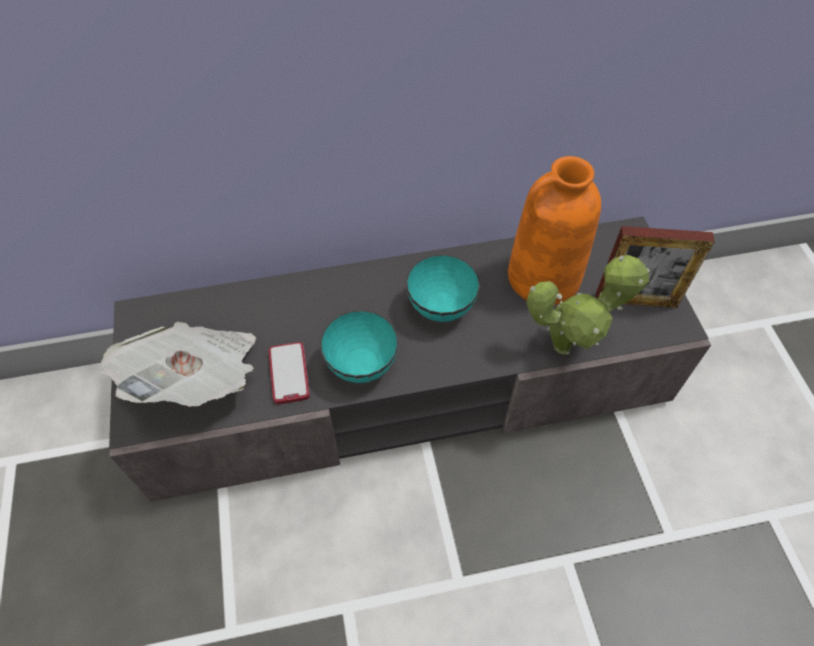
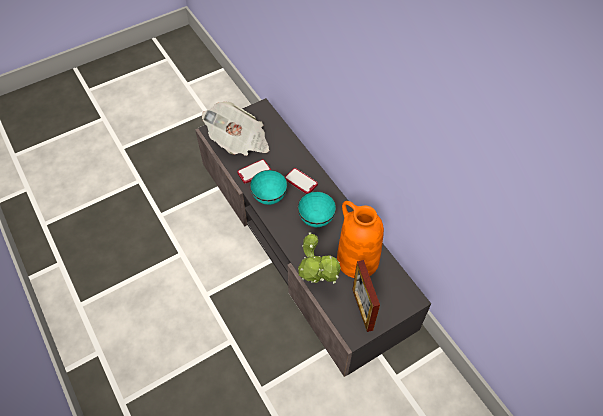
camera: 70 degrees right, 0 degrees up
(350, 305) = (301, 182): none -> phone

